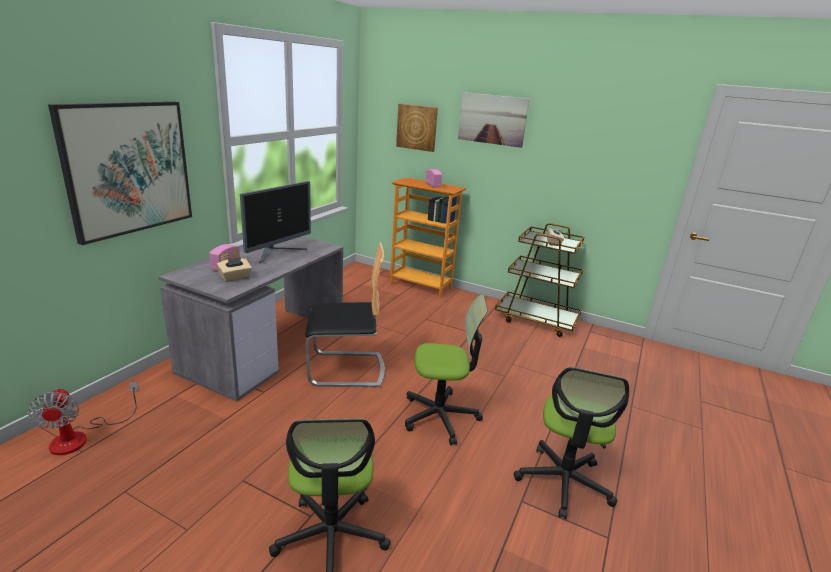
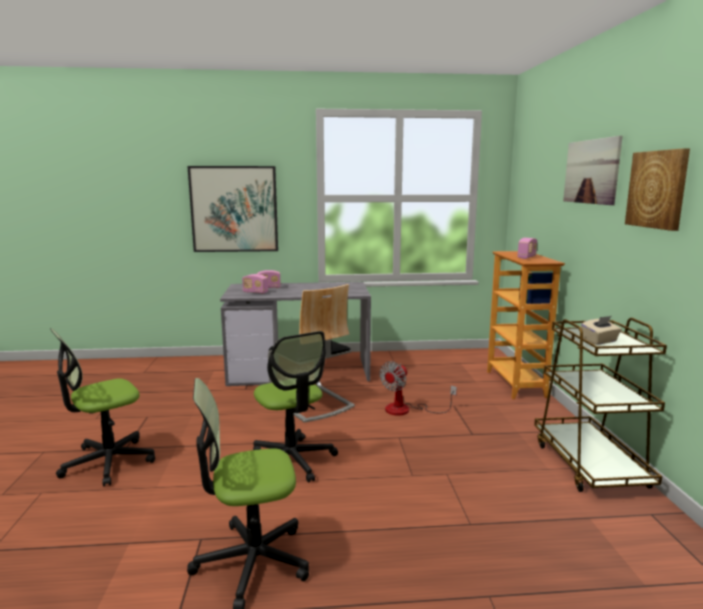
camera: 60 degrees right, 10 degrees down
(81, 437) = (155, 367): fan -> fan (406, 410)
(235, 278) = (255, 292): beige tissue box -> radio
(277, 253) = (318, 289): monitor -> none
(417, 127) = (540, 192): picture -> picture (657, 189)

